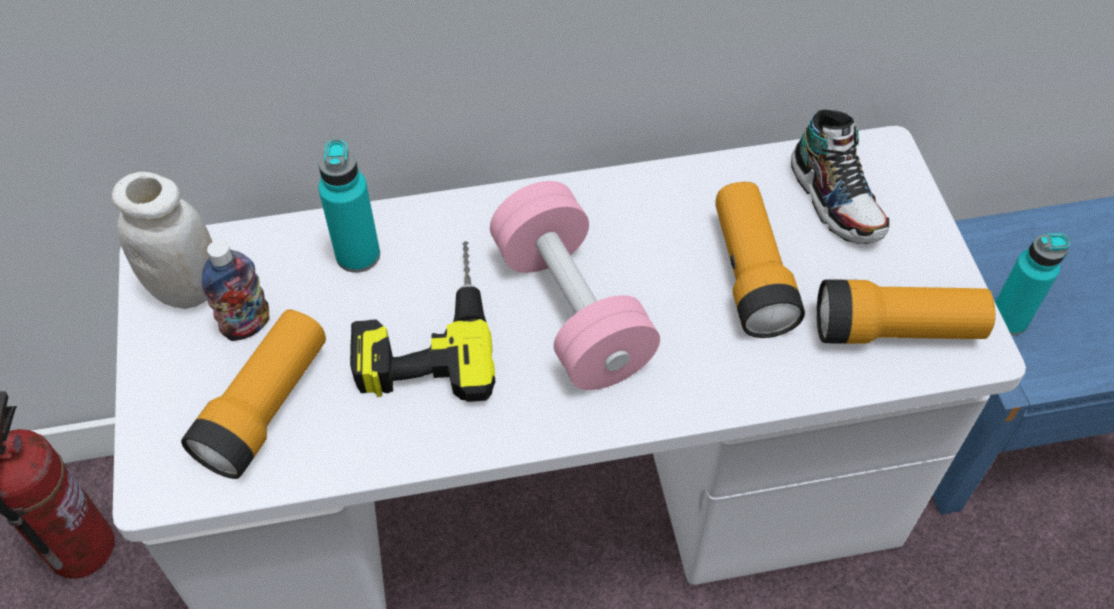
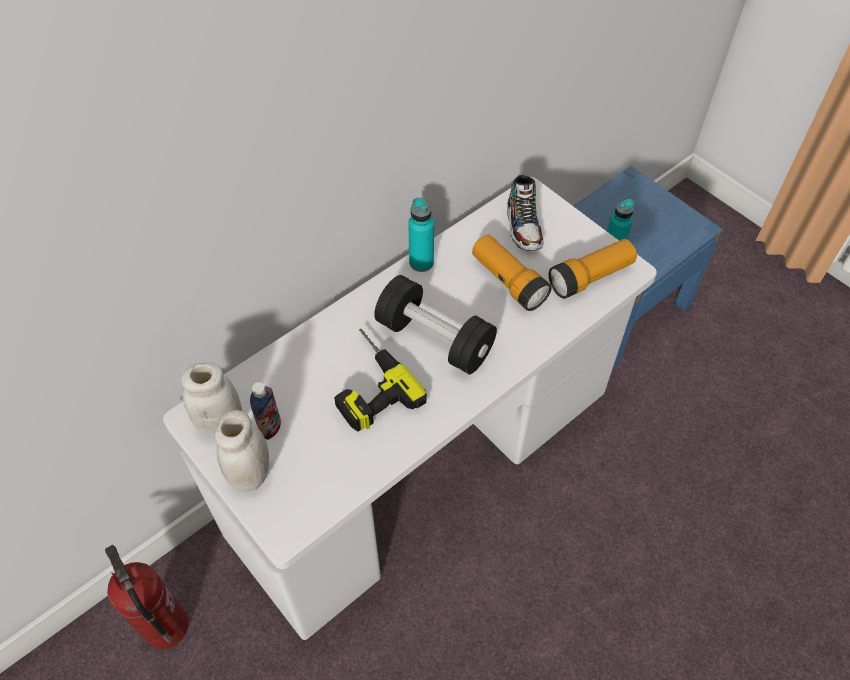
camera: 30 degrees left, 0 degrees up
(173, 378) = (251, 474): none -> white jar
(266, 407) = (313, 463): flashlight -> none
(358, 255) = (304, 363): turquoise bottle -> turquoise bottle (421, 262)
(571, 310) = (434, 339): pink dumbbell -> black dumbbell
(836, 200) = (523, 226): shoe -> shoe turned 45 degrees clockwise

